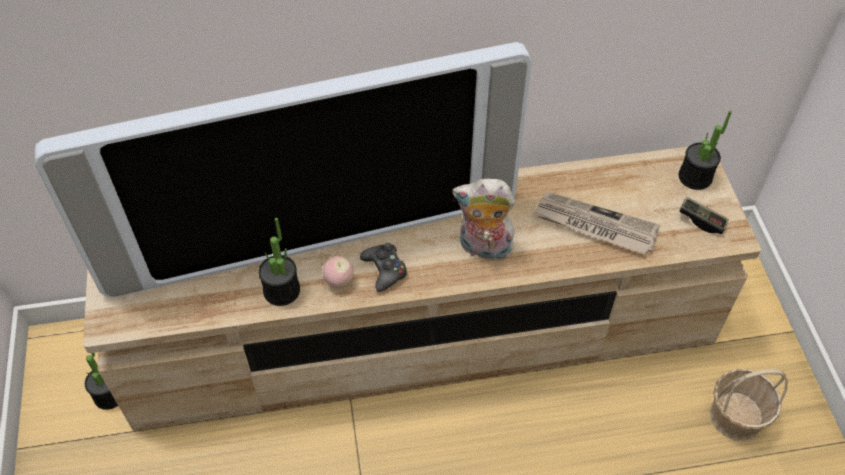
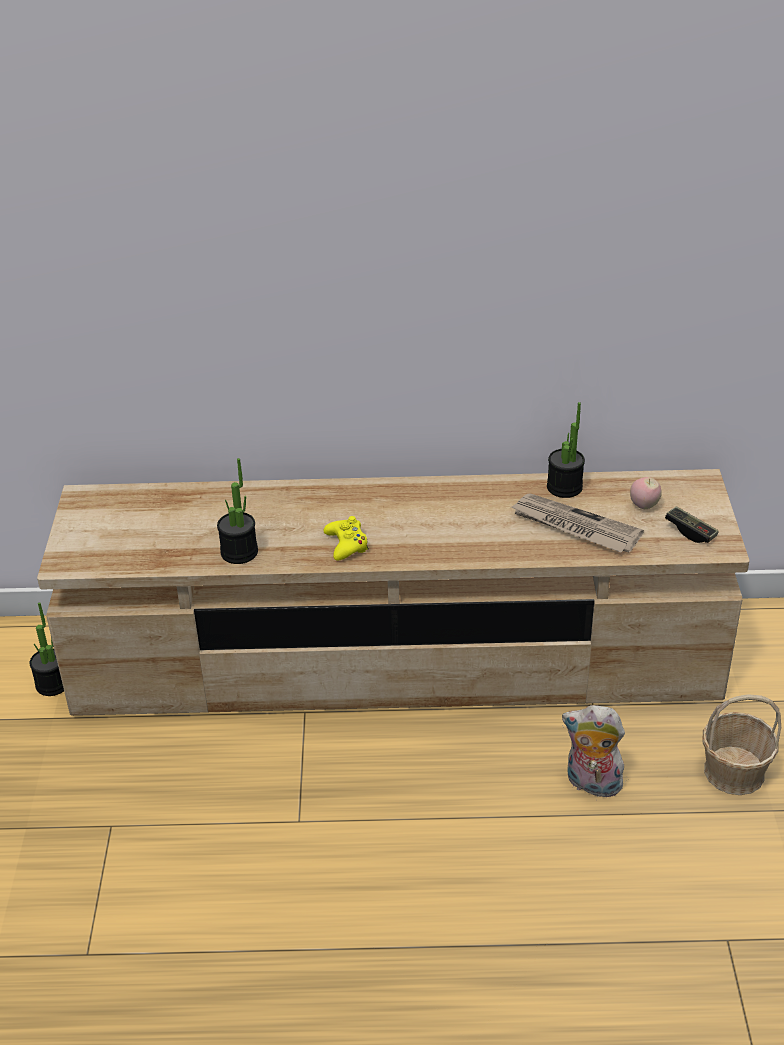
camera: 10 degrees right, 15 degrees down
(312, 233) = (280, 510): television -> none
(339, 281) = (298, 550): apple -> apple (644, 506)
(385, 270) = (347, 544): black game controller -> yellow game controller
(483, 249) = (452, 536): plush toy -> plush toy (591, 784)
(695, 177) = (693, 495): potted plant -> potted plant (564, 487)

